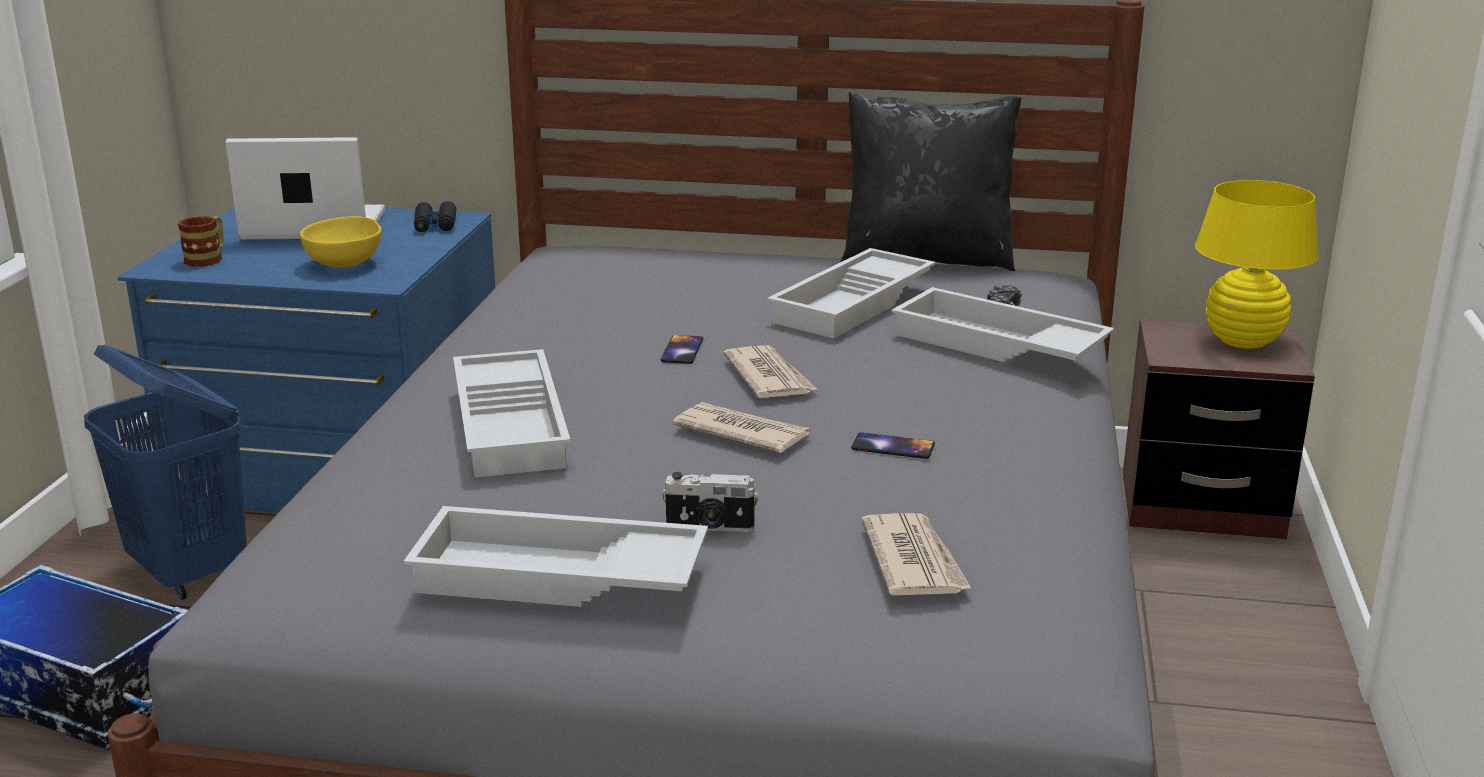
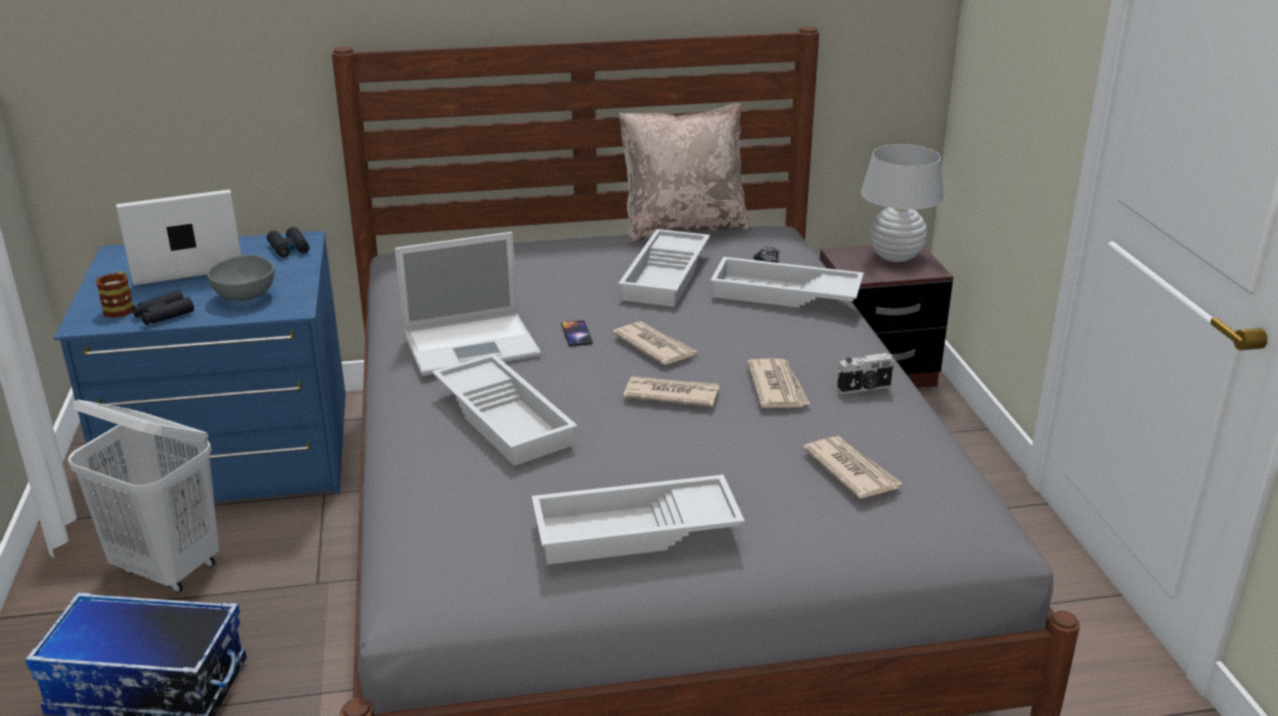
camera: 20 degrees left, 5 degrees up
(189, 572) = (168, 569): blue laundry basket -> white laundry basket
(244, 270) = (163, 315): none -> black binoculars
(347, 264) = (247, 296): yellow bowl -> grey bowl
(548, 343) = (473, 344): none -> laptop
(710, 527) = (705, 472): camera -> camera (864, 388)
(893, 447) = (777, 387): phone -> newspaper
(926, 259) = (683, 228): black pillow -> beige pillow
(1243, 341) = (895, 256): yellow table lamp -> white table lamp

